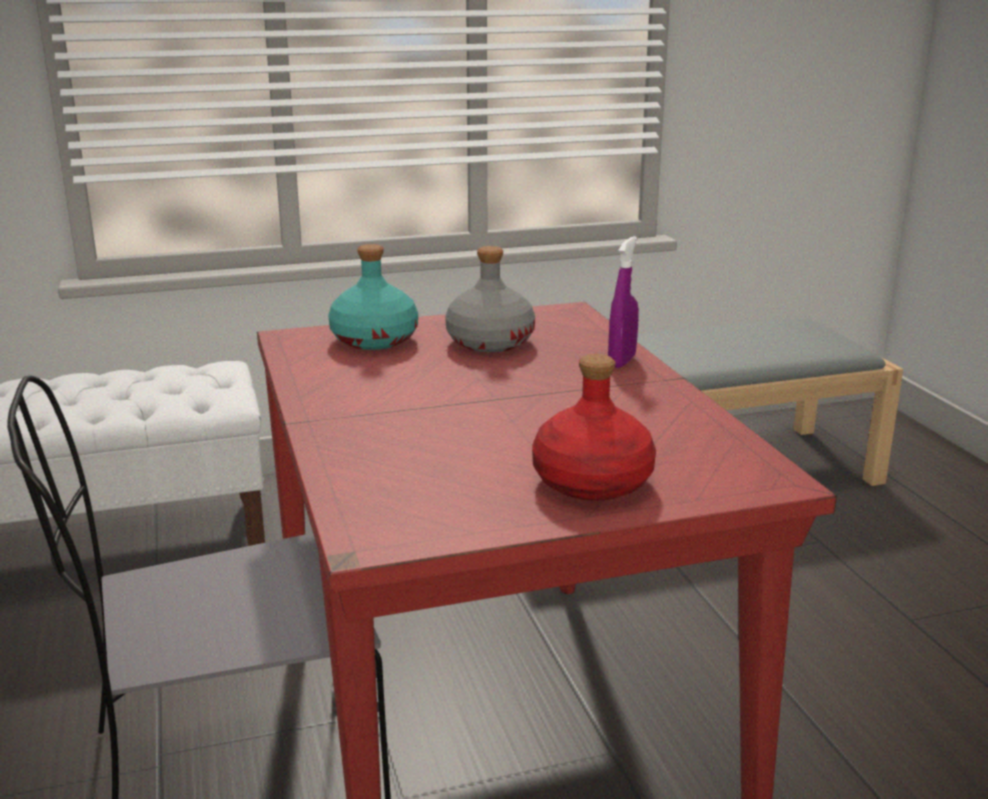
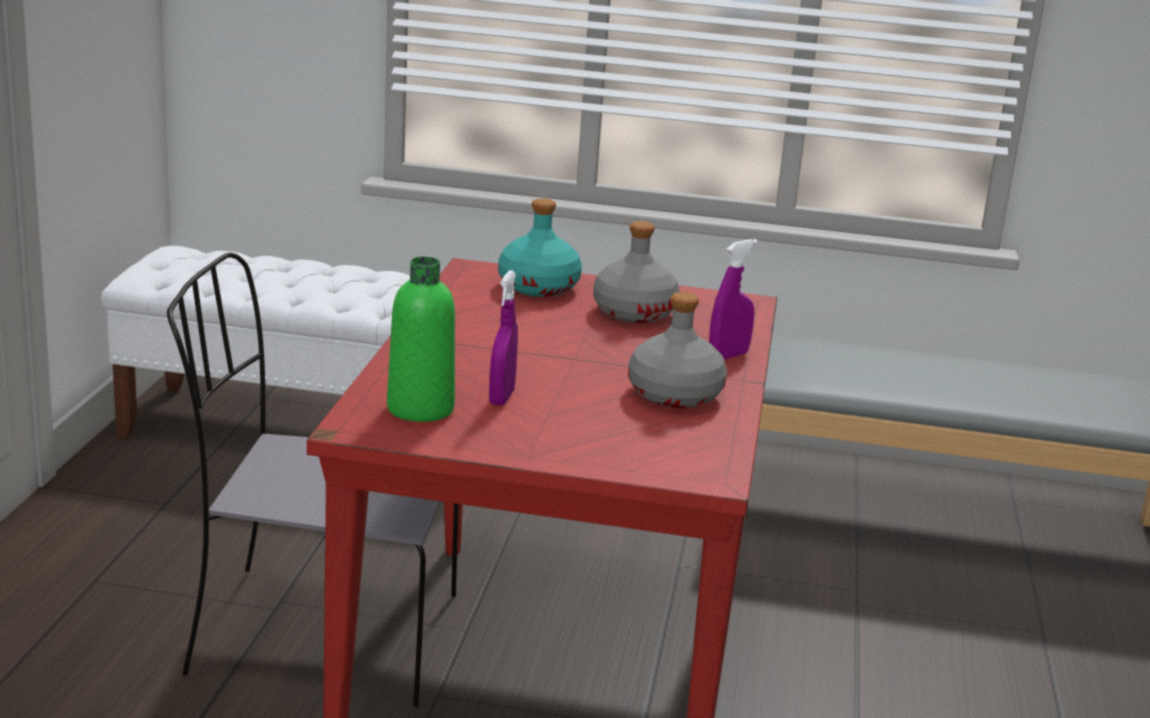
camera: 25 degrees right, 0 degrees up
(414, 496) = (420, 409): none -> green bottle
(480, 459) = (501, 398): none -> purple spray bottle
(594, 482) = (565, 437): red bottle -> none
(629, 409) = (673, 395): none -> grey bottle

